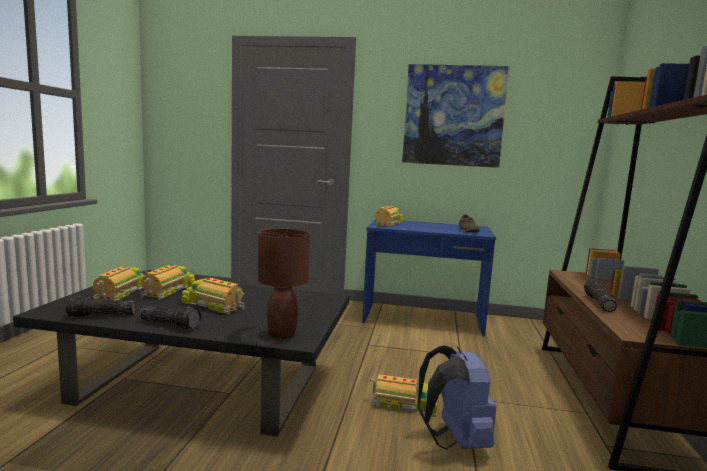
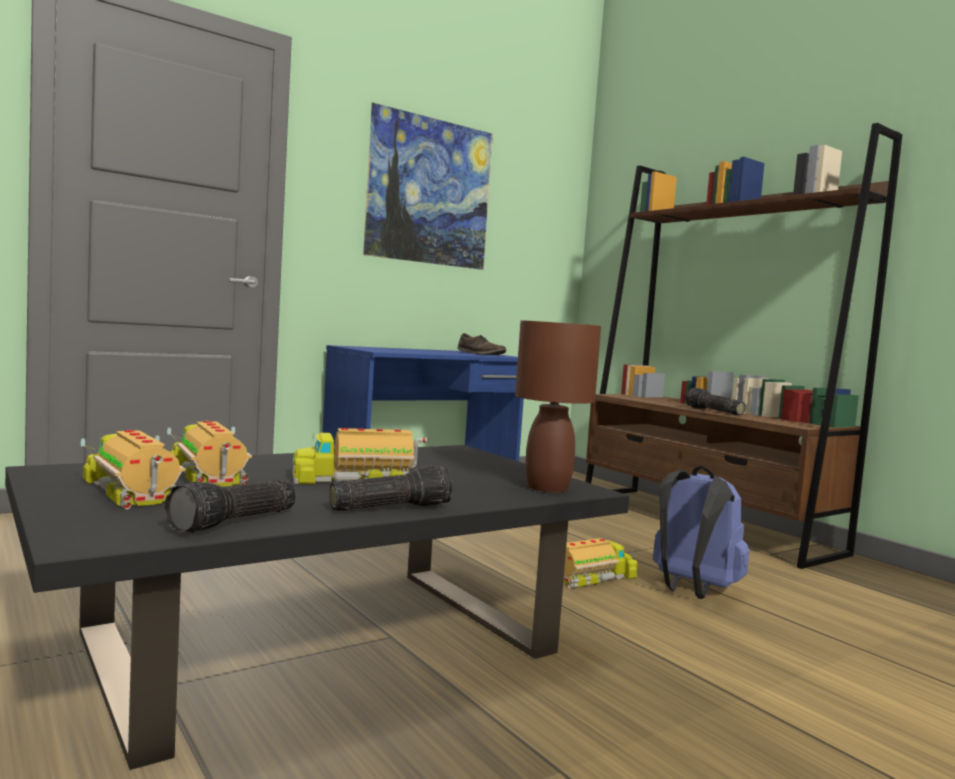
camera: 45 degrees left, 5 degrees down
(388, 224) = (376, 349): toy truck -> none

